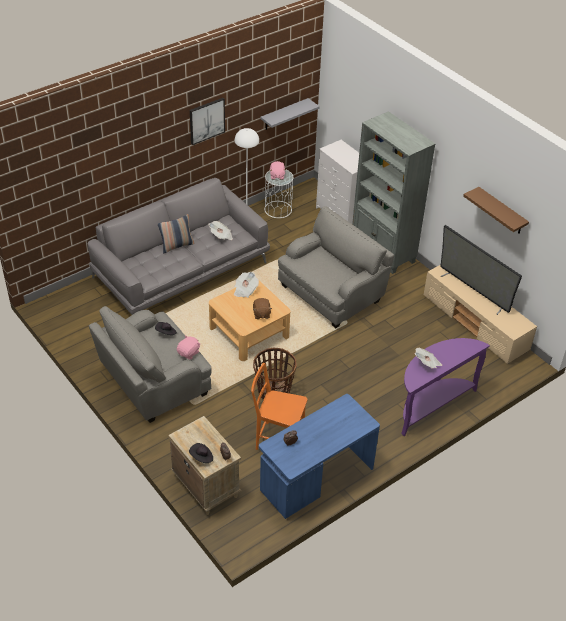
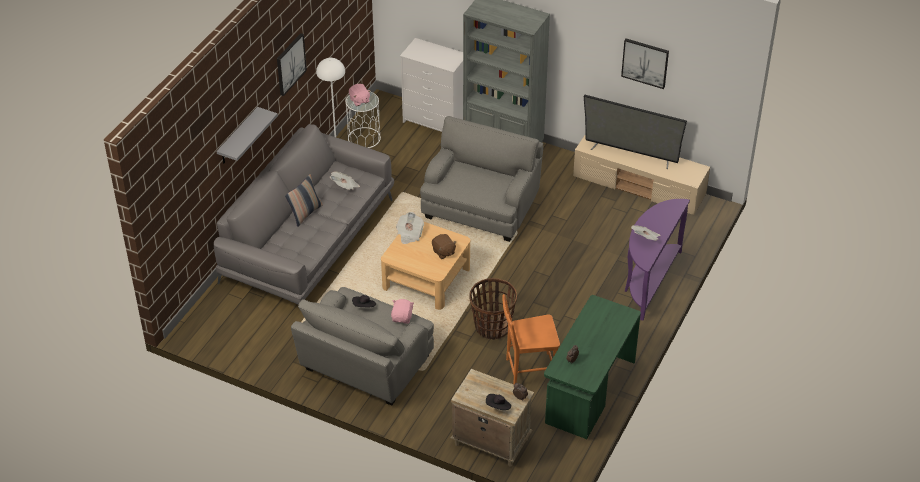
camera: 25 degrees left, 0 degrees up
(284, 114) = (348, 29): grey shelf -> grey shelf (238, 137)
(316, 478) = (589, 392): blue desk -> green desk
(501, 211) = (645, 62): brown shelf -> picture

